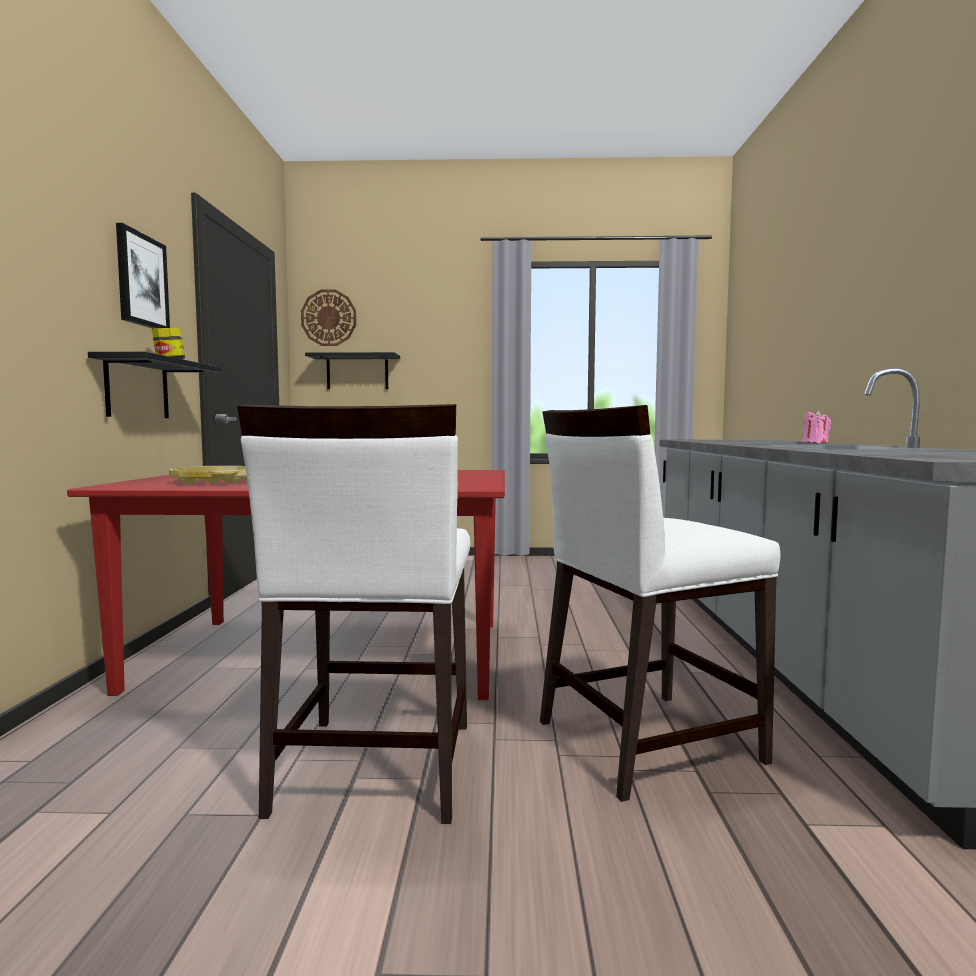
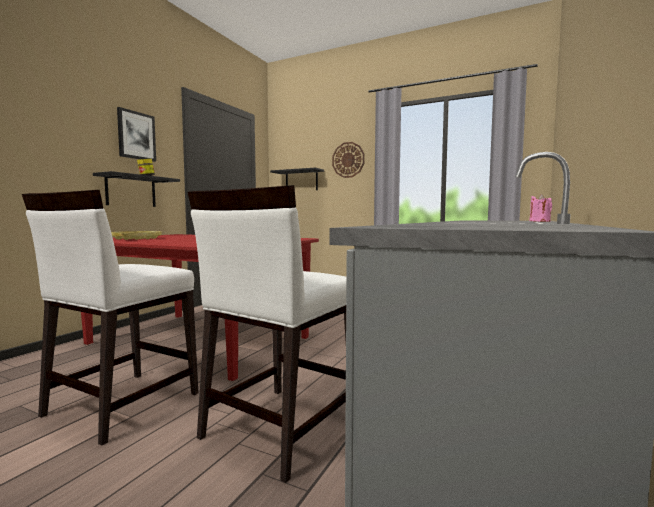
camera: 25 degrees right, 0 degrees up
(328, 318) = (287, 149): wall clock -> wall clock (348, 160)
(644, 740) = (278, 428): white chair -> white chair turned 60 degrees counterclockwise

